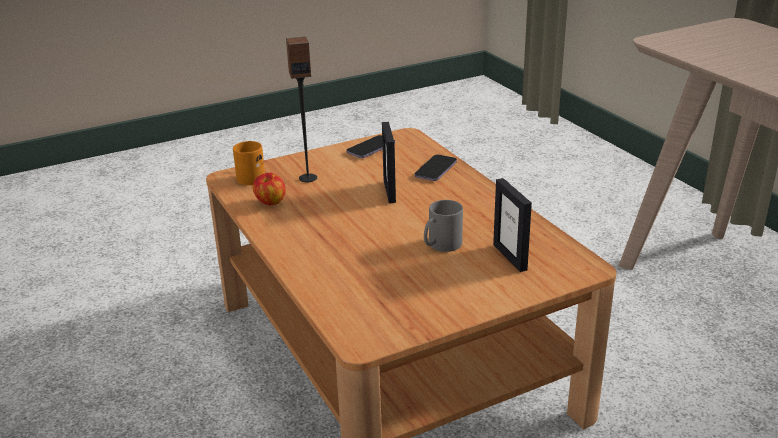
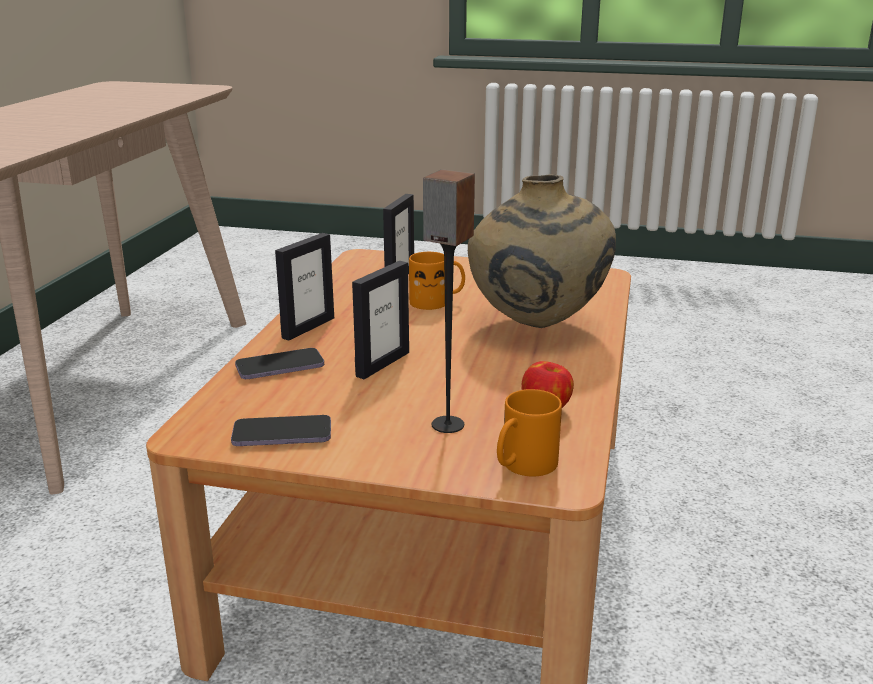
camera: 140 degrees left, 5 degrees down
(344, 254) = (536, 326): none -> beige vase
(441, 246) = (437, 302): grey mug -> orange mug
(473, 193) = (308, 328): none -> picture frame

